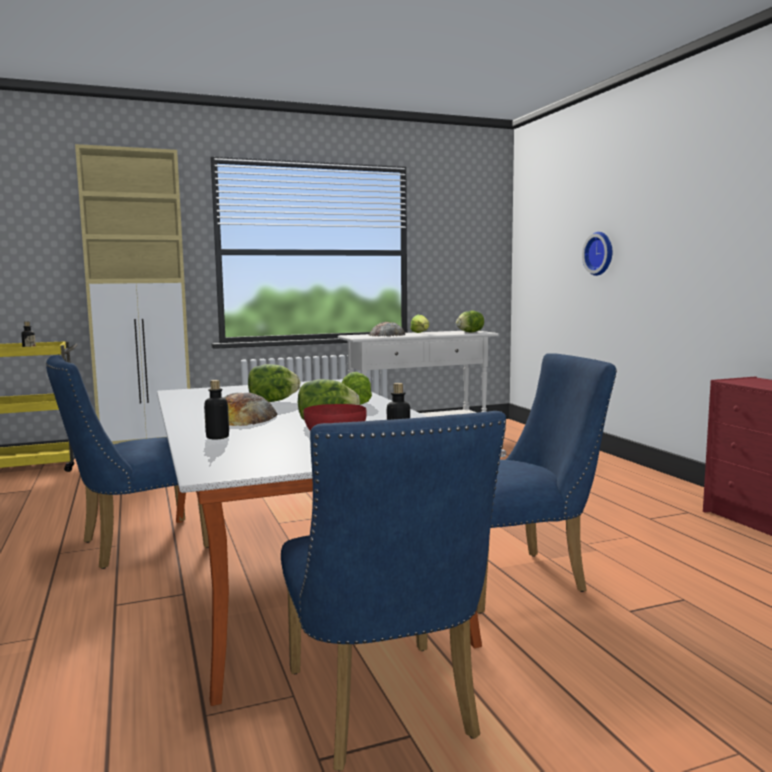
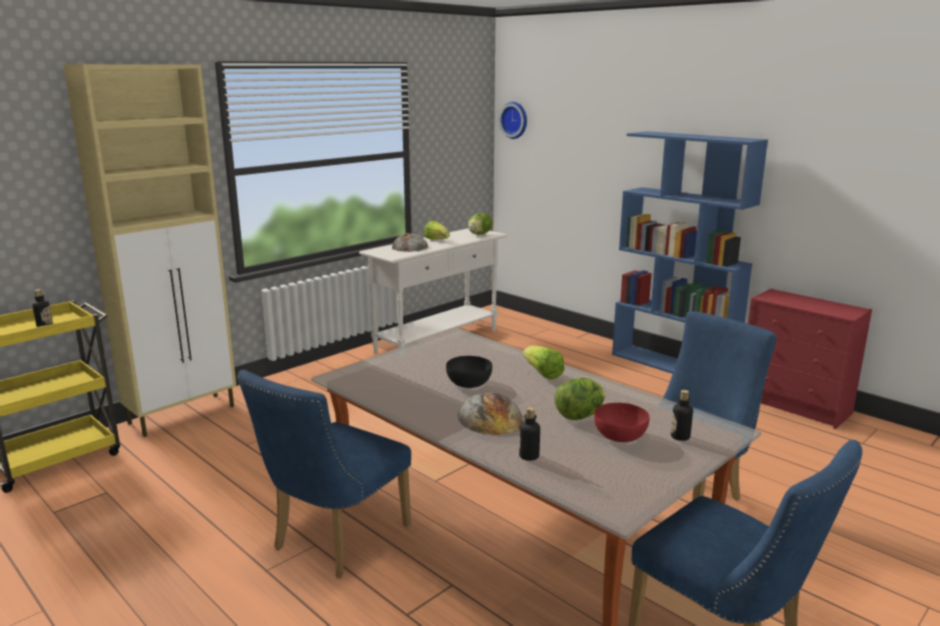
camera: 25 degrees left, 10 degrees up
(272, 401) = (468, 383): lettuce -> black bowl
(600, 253) = (610, 163): wall clock -> wall clock (515, 120)
(651, 478) = (673, 366): none -> blue bookcase

